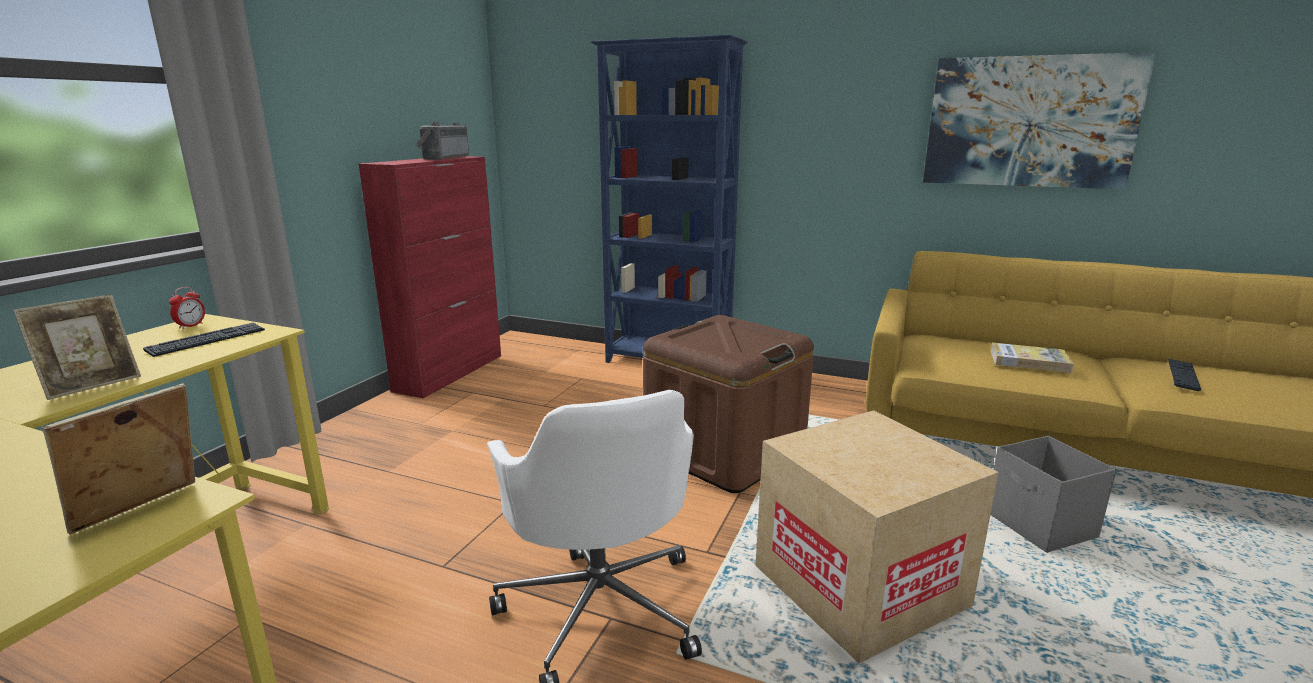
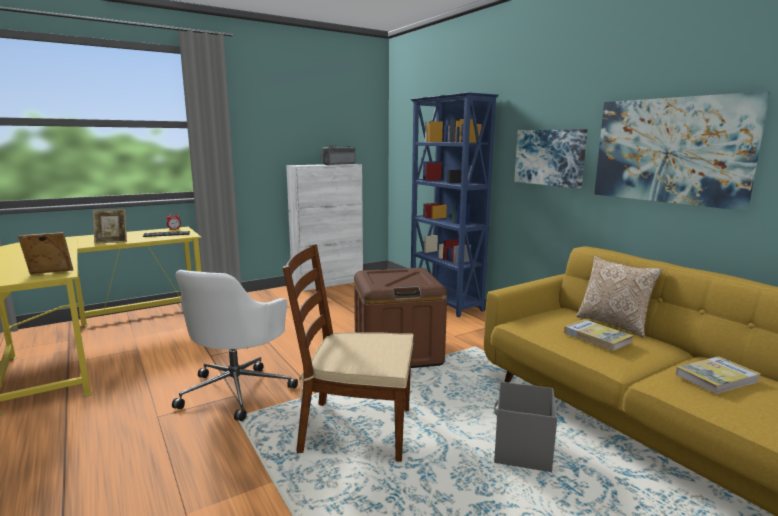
camera: 35 degrees right, 5 degrees down
(450, 372) = (328, 283): red cabinet -> white cabinet
(844, 135) = (550, 157): none -> picture
(859, 586) = (355, 430): cardboard box -> brown chair
(1001, 342) = (613, 324): none -> pillow
(1183, 376) = (716, 378): keyboard -> book

